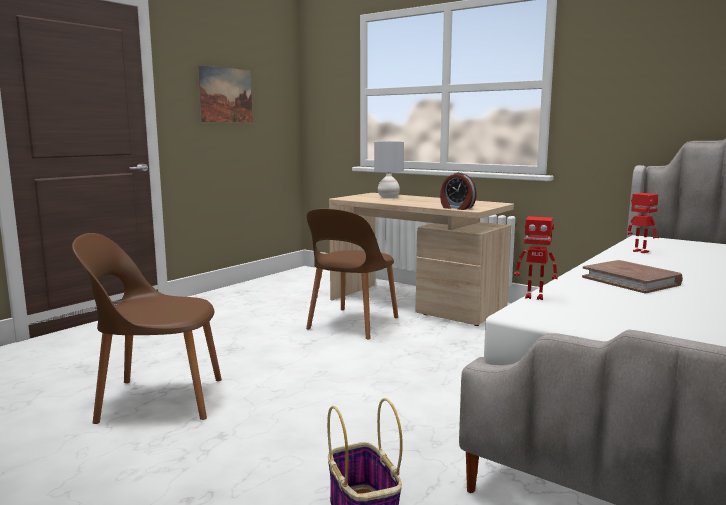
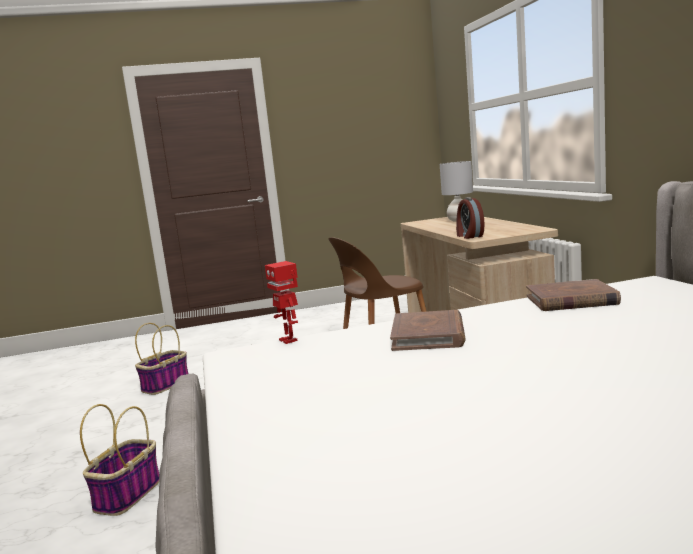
camera: 40 degrees right, 0 degrees up
(157, 399) = (166, 385): brown chair -> basket
(226, 95) = (343, 128): picture -> none
(640, 252) = (571, 300): toy robot -> brown book

